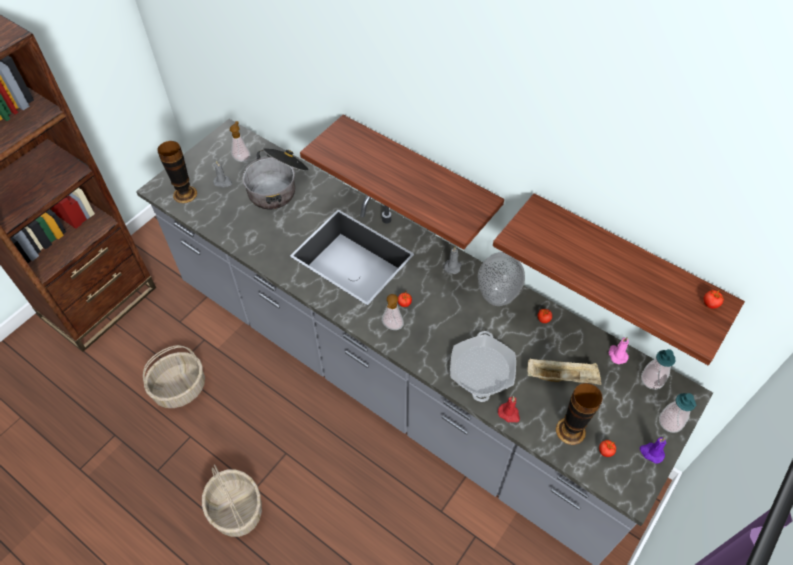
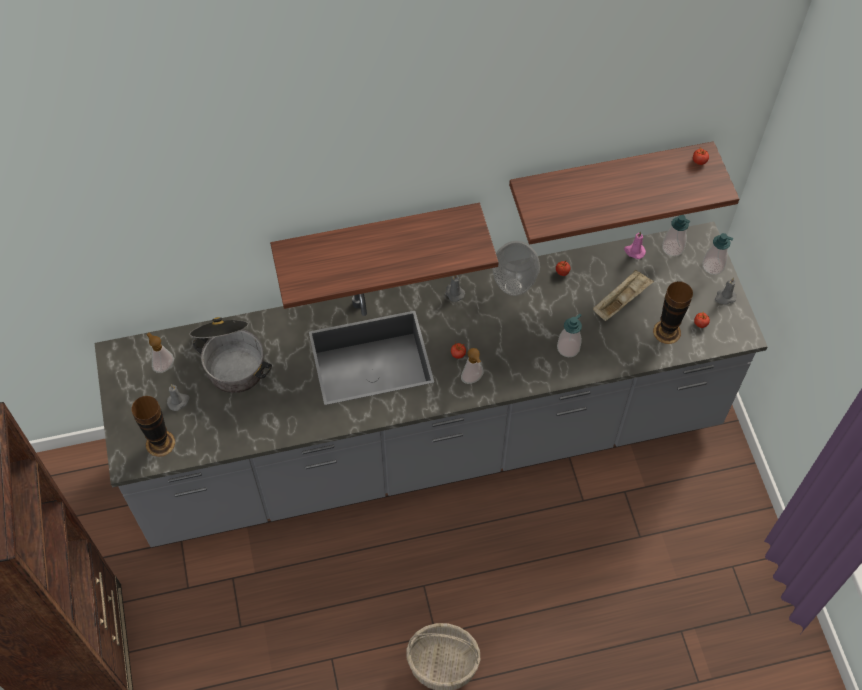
camera: 50 degrees left, 5 degrees up
(180, 388) = (269, 635): basket -> none
(482, 370) = (568, 348): frying pan -> soap dispenser
(509, 414) = (620, 359): red candle -> none
(651, 452) = (724, 297): purple candle -> grey candle

